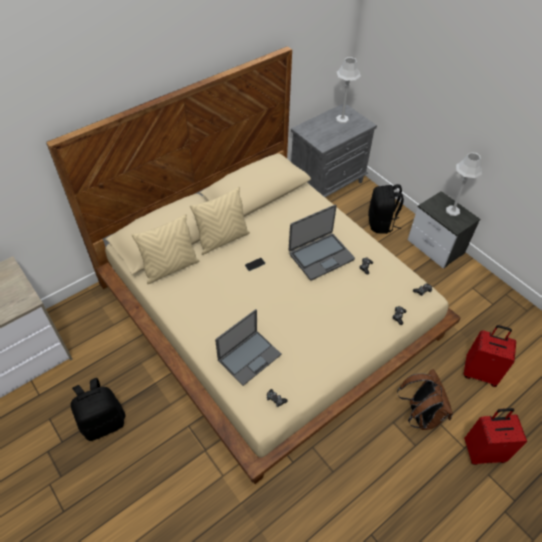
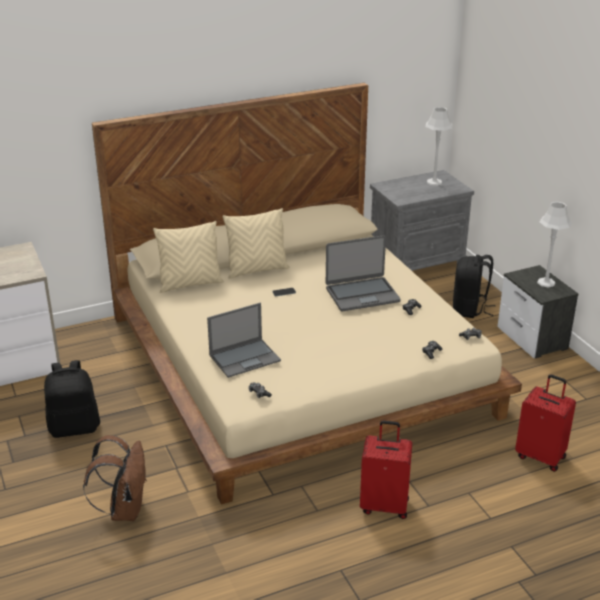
camera: 15 degrees right, 20 degrees down
(419, 414) = (445, 480): brown backpack -> brown backpack (124, 509)
(483, 451) = (514, 525): red suitcase -> red suitcase (384, 505)

